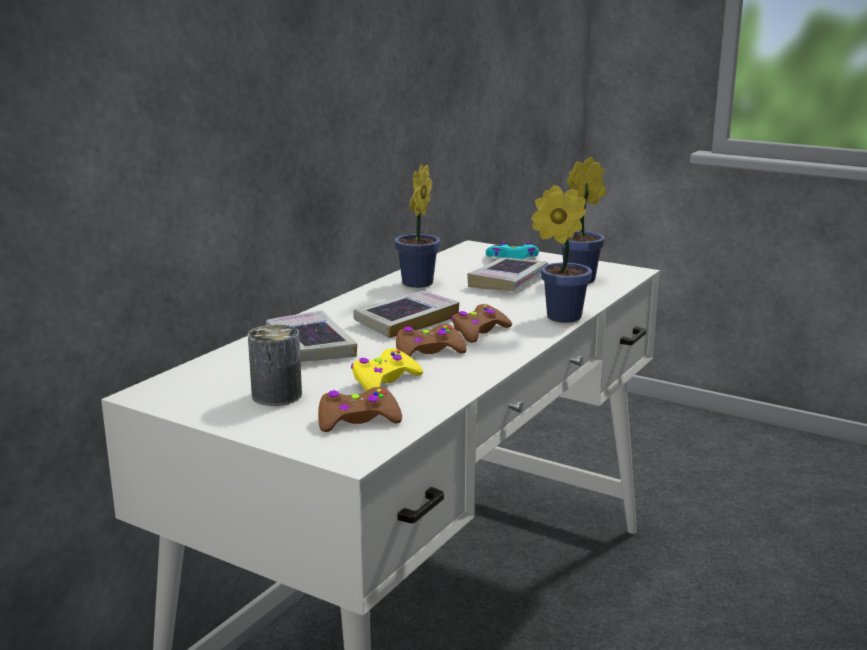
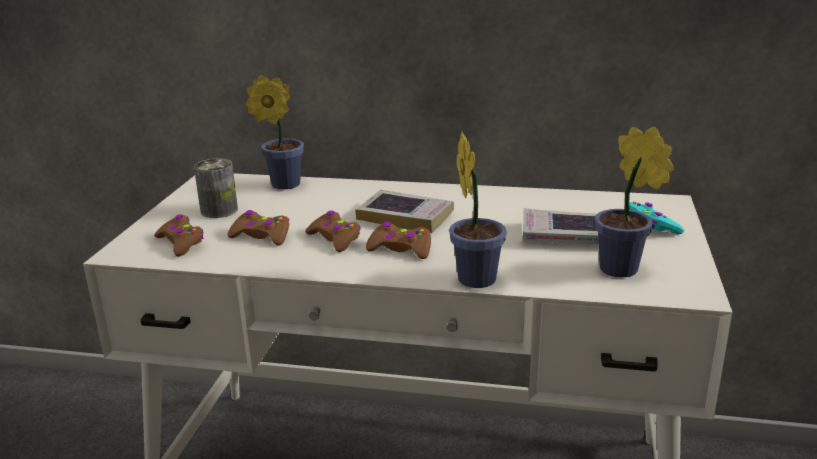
camera: 70 degrees right, 5 degrees up
(310, 346) = (321, 199): book -> none
(384, 380) = (261, 236): yellow game controller -> brown game controller
(415, 284) = (508, 202): potted plant -> potted plant (282, 184)

